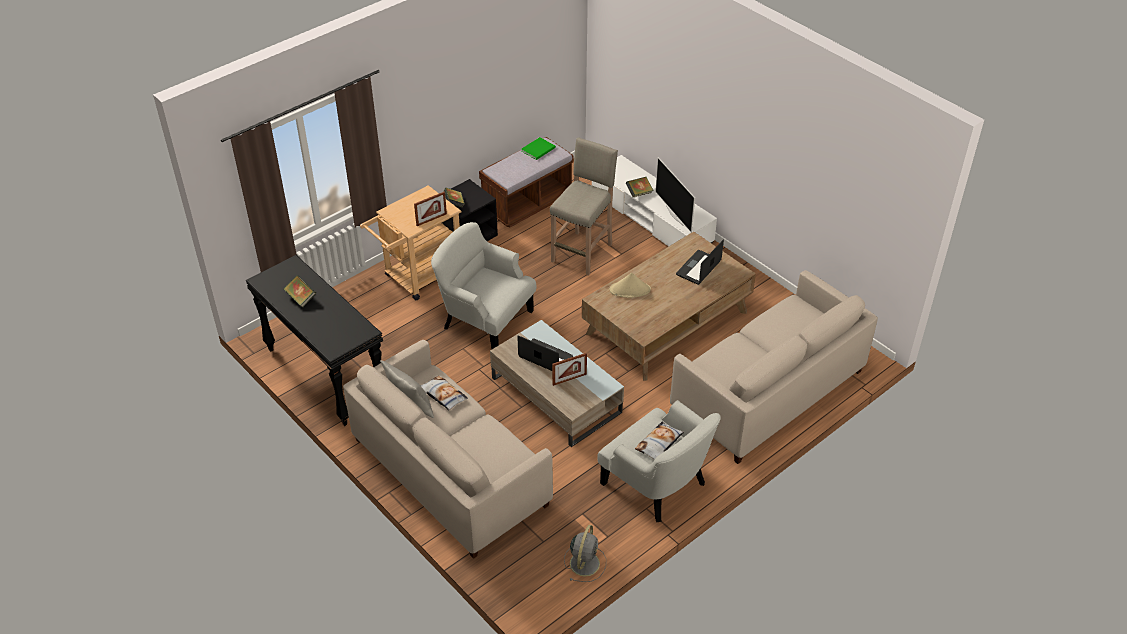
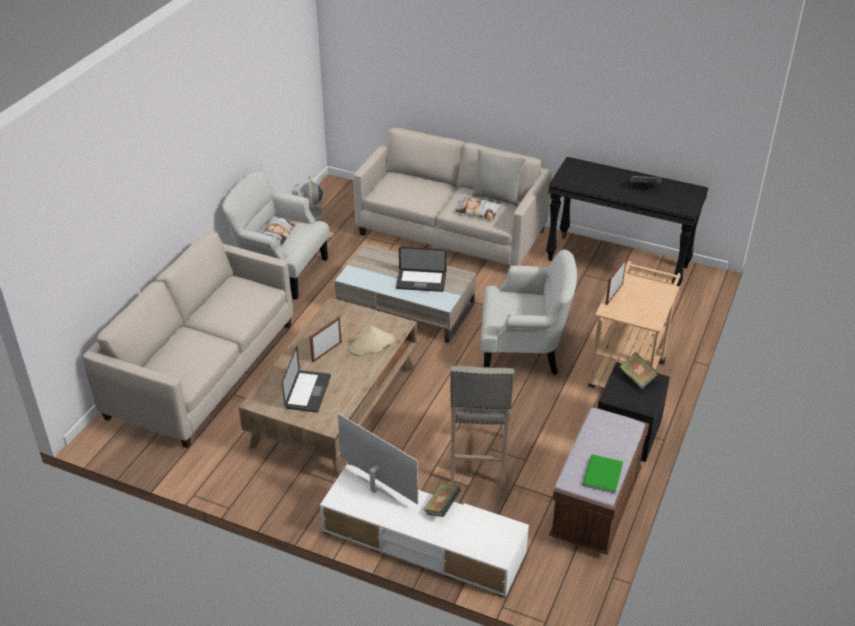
camera: 155 degrees right, 5 degrees down
(569, 379) = (387, 271): picture frame -> picture frame (326, 352)

